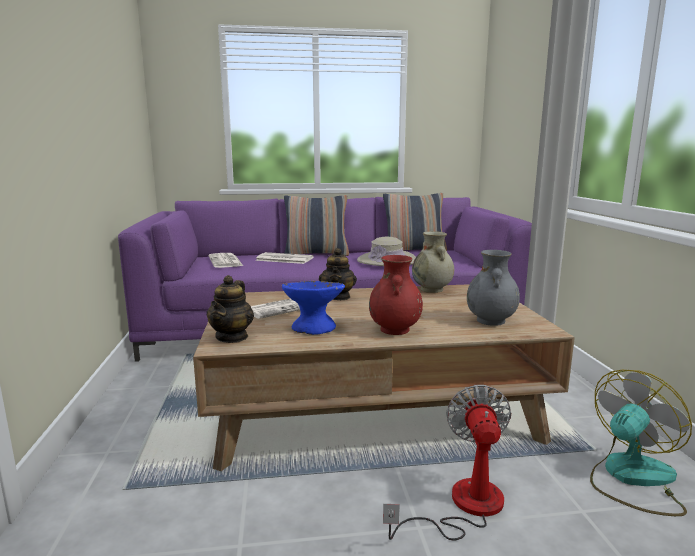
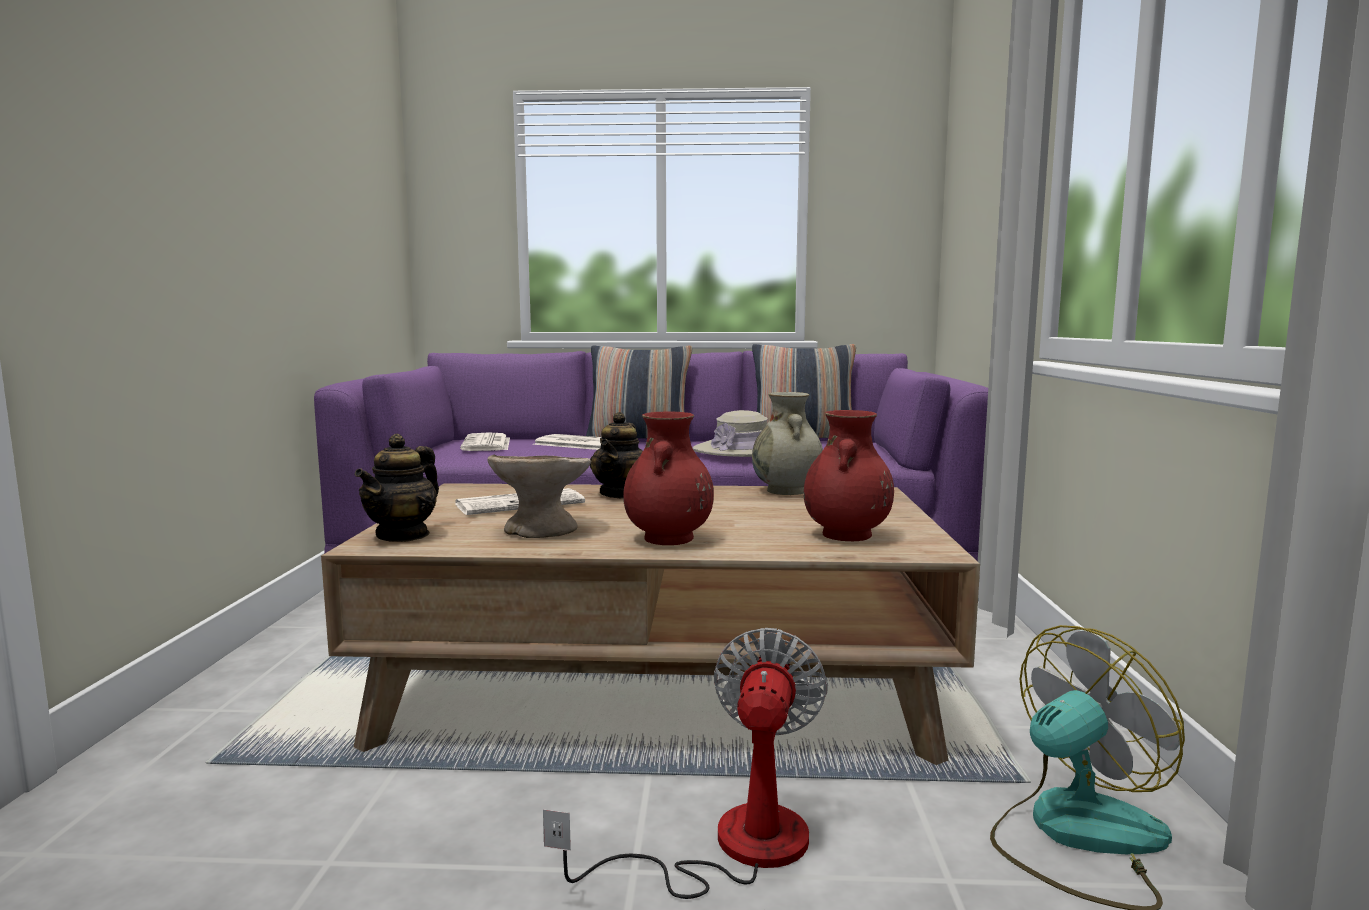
camera: 10 degrees right, 5 degrees down
(313, 327) = (541, 529): blue bowl -> beige bowl
(491, 321) = (846, 535): grey vase -> red vase

